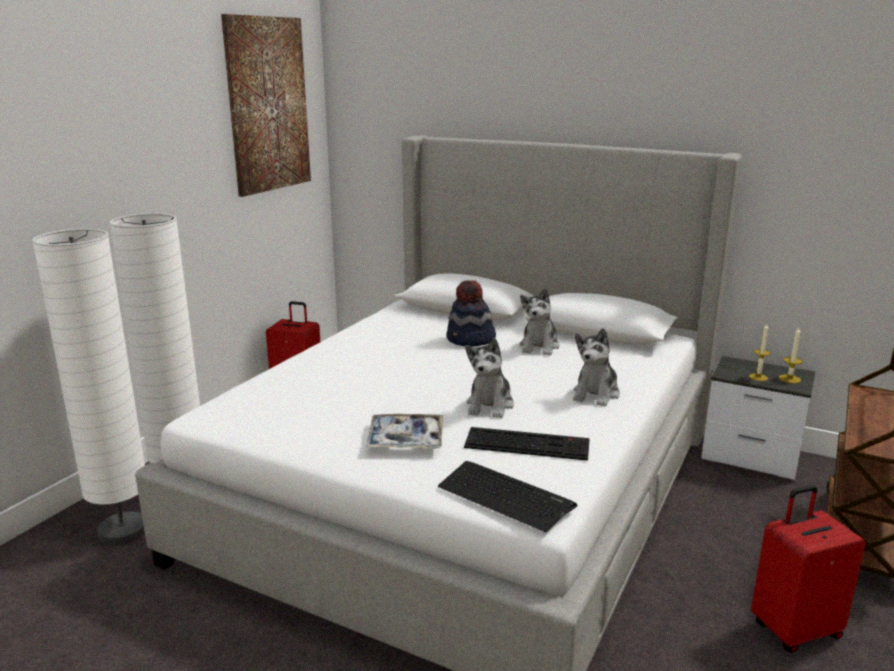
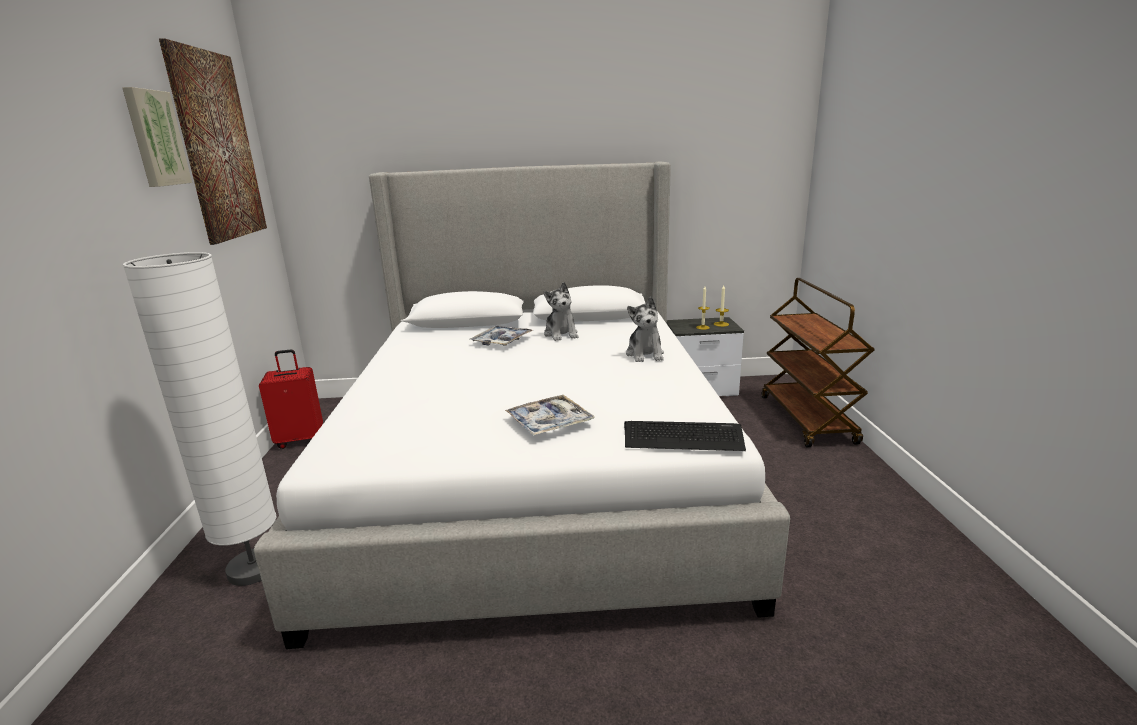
camera: 30 degrees left, 0 degrees up
(123, 531) = (211, 632): white floor lamp -> none
(198, 103) = (155, 138): none -> picture
(470, 340) = (501, 341): hat -> tray
(490, 405) = (581, 381): plush toy -> none
(528, 444) = (646, 398): keyboard -> none
(794, 629) = (827, 484): red suitcase -> none

